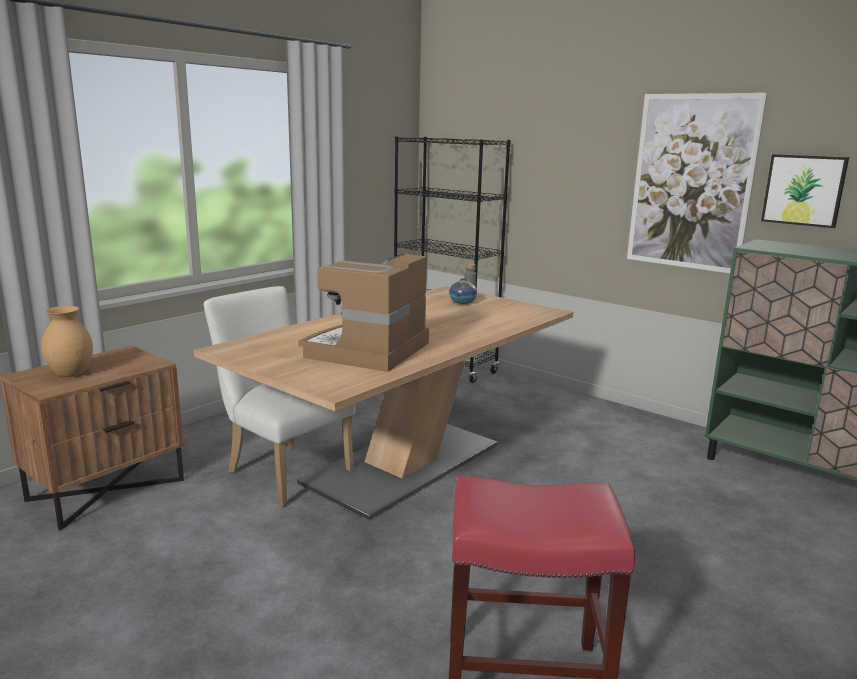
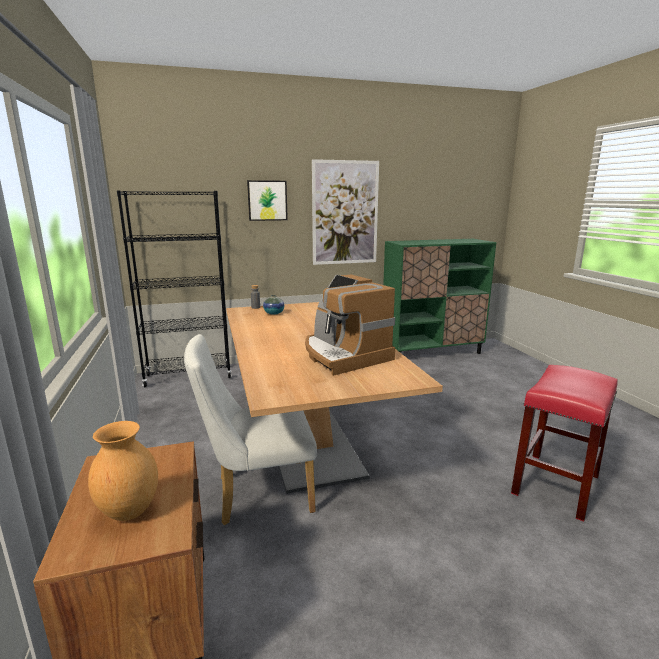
camera: 55 degrees left, 0 degrees up
(804, 190) = (400, 212): picture -> picture (267, 200)

